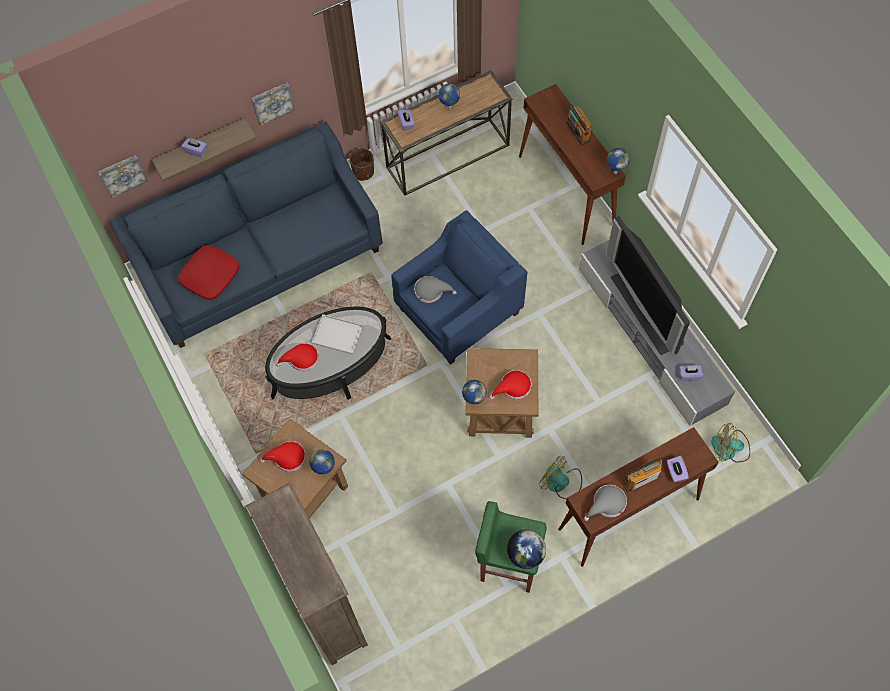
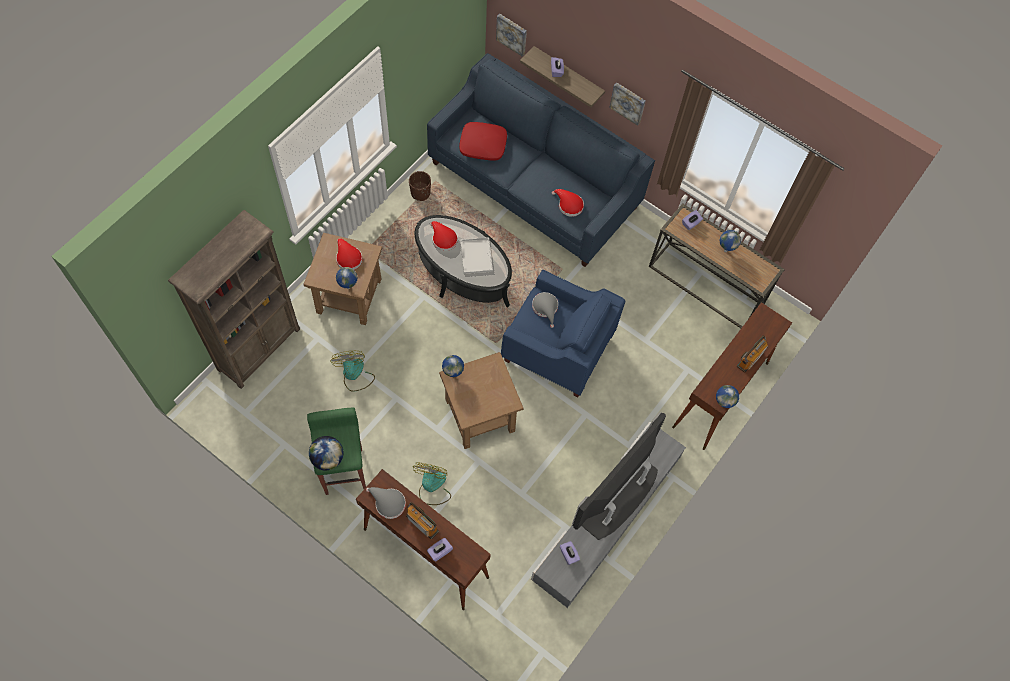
camera: 60 degrees right, 0 degrees up
(363, 172) = (655, 227): brown planter -> brown planter (420, 193)
(513, 387) = (478, 400): red hat -> red hat (568, 205)
(730, 449) = (523, 623): fan -> fan (354, 375)

